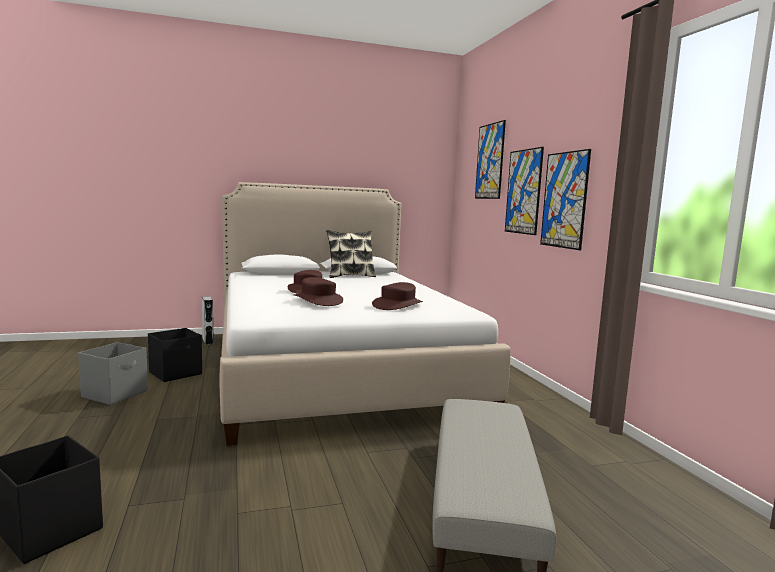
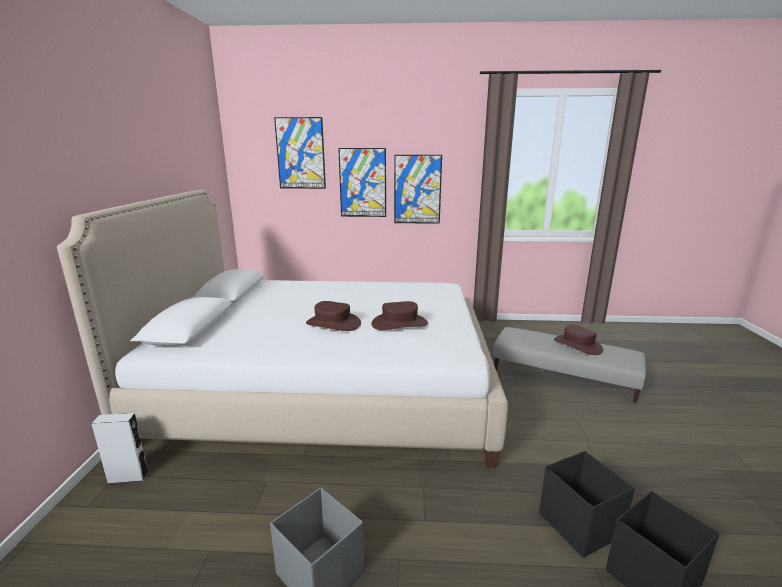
camera: 70 degrees left, 10 degrees up
(176, 373) = (265, 509): black storage box -> black storage box (579, 524)
(350, 276) = (251, 298): pillow -> none
(397, 305) = (419, 300): brown hat -> brown hat (578, 345)

